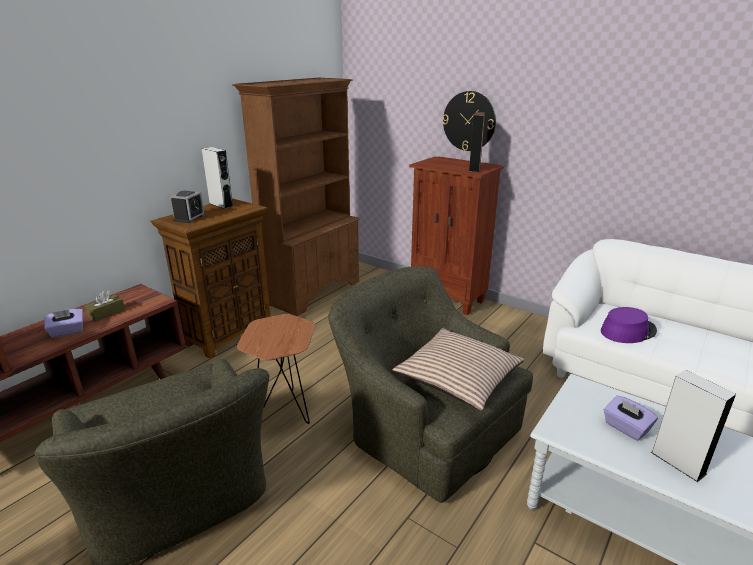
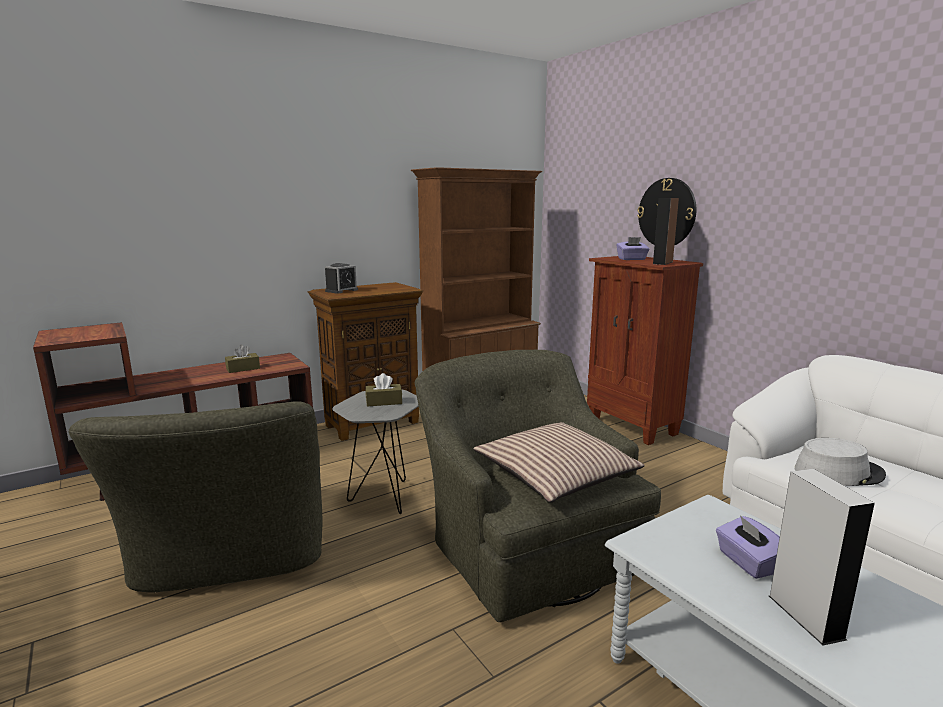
camera: 20 degrees right, 10 degrees down
(67, 332) = (201, 377): purple tissue box -> purple tissue box (632, 259)
(221, 205) = (380, 285): grey speaker -> none
(280, 332) = (384, 402): none -> brown tissue box
(284, 412) = (383, 499): brown side table -> grey side table
(627, 331) = (838, 472): purple hat -> grey hat

